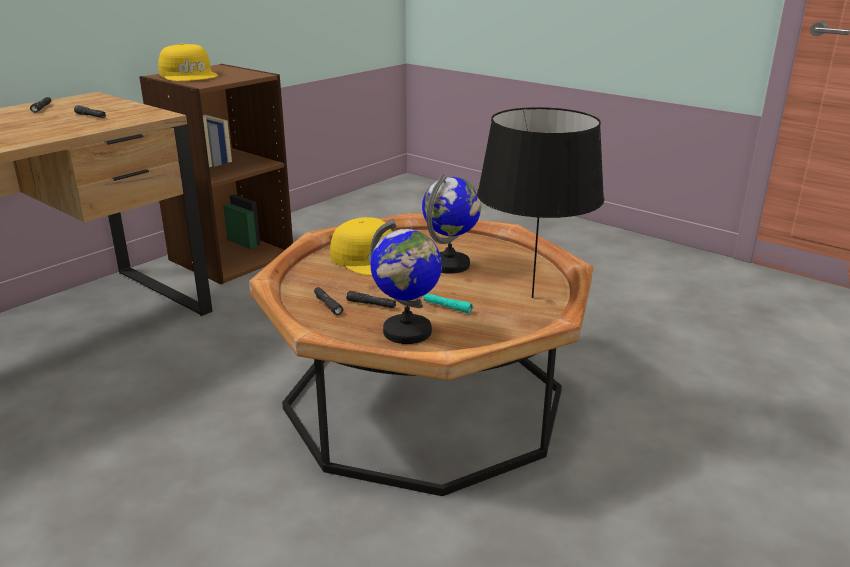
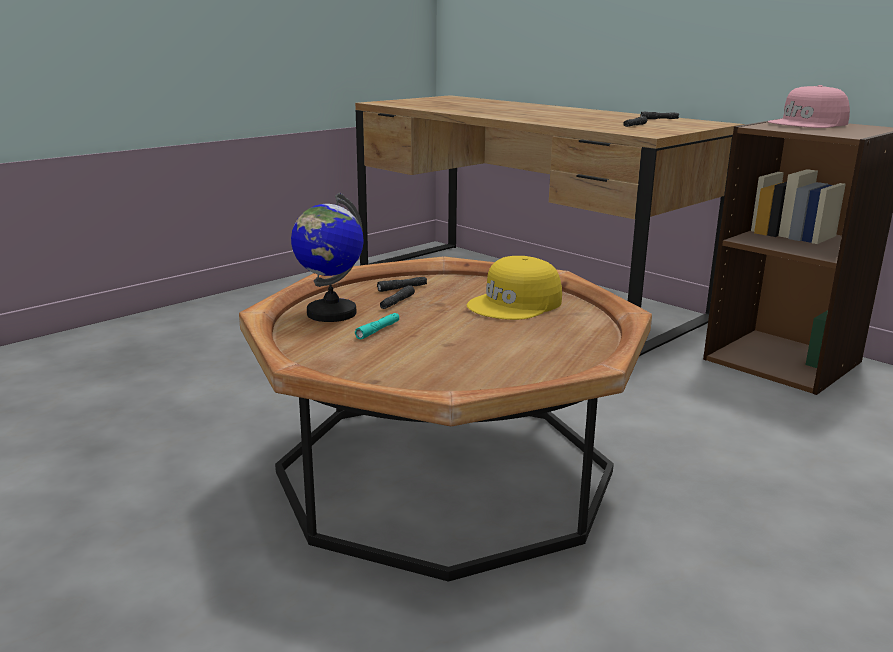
camera: 95 degrees right, 5 degrees down
(189, 75) = (809, 123): yellow cap -> pink cap
(450, 265) = (495, 338): globe -> none
(532, 297) = (387, 372): black table lamp -> none

